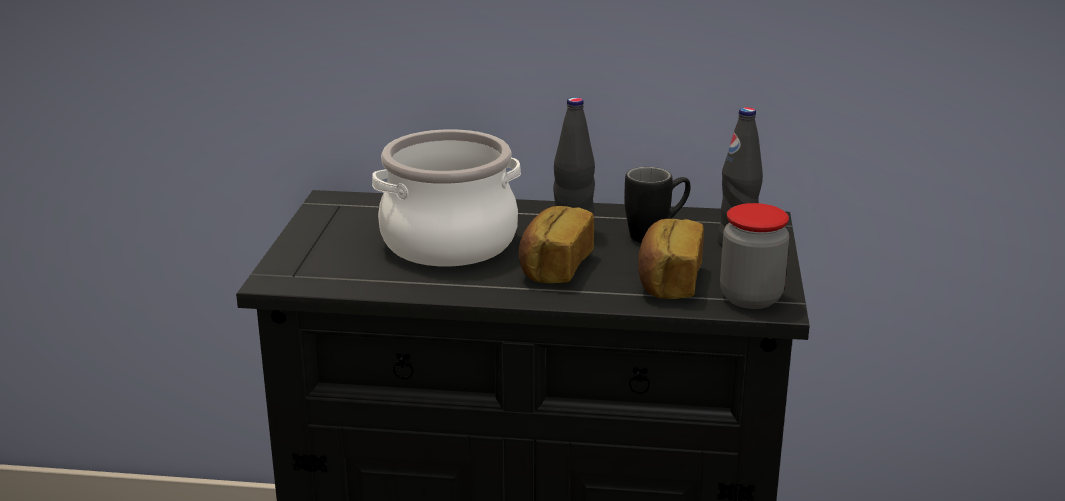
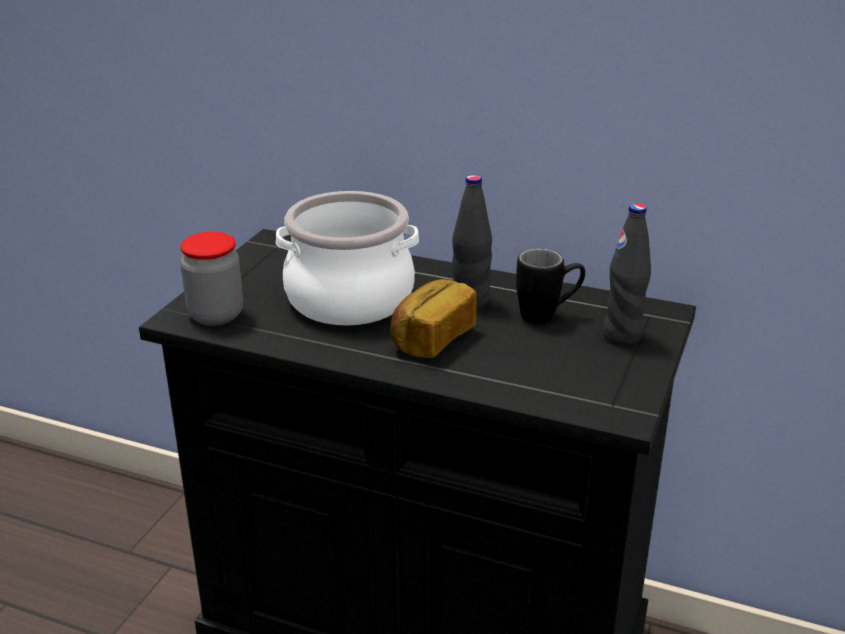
camera: 15 degrees right, 5 degrees up
(668, 281) = (532, 369): bread -> none
(750, 298) = (604, 401): jar -> jar (216, 315)

